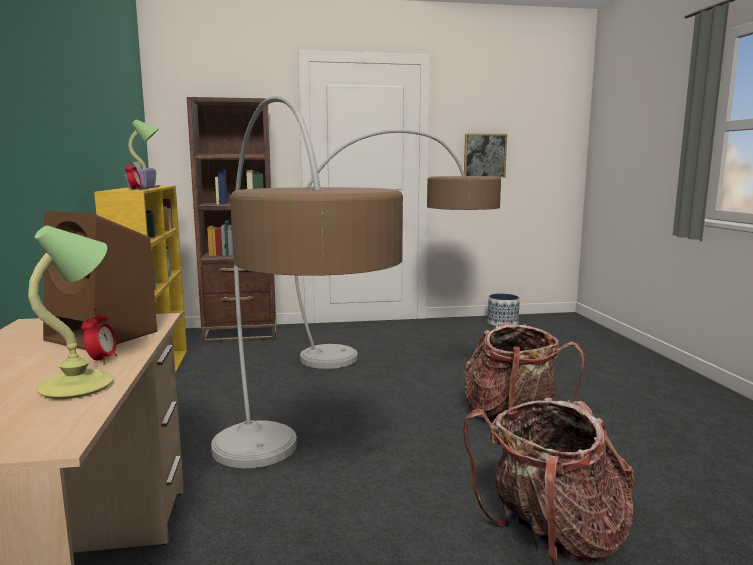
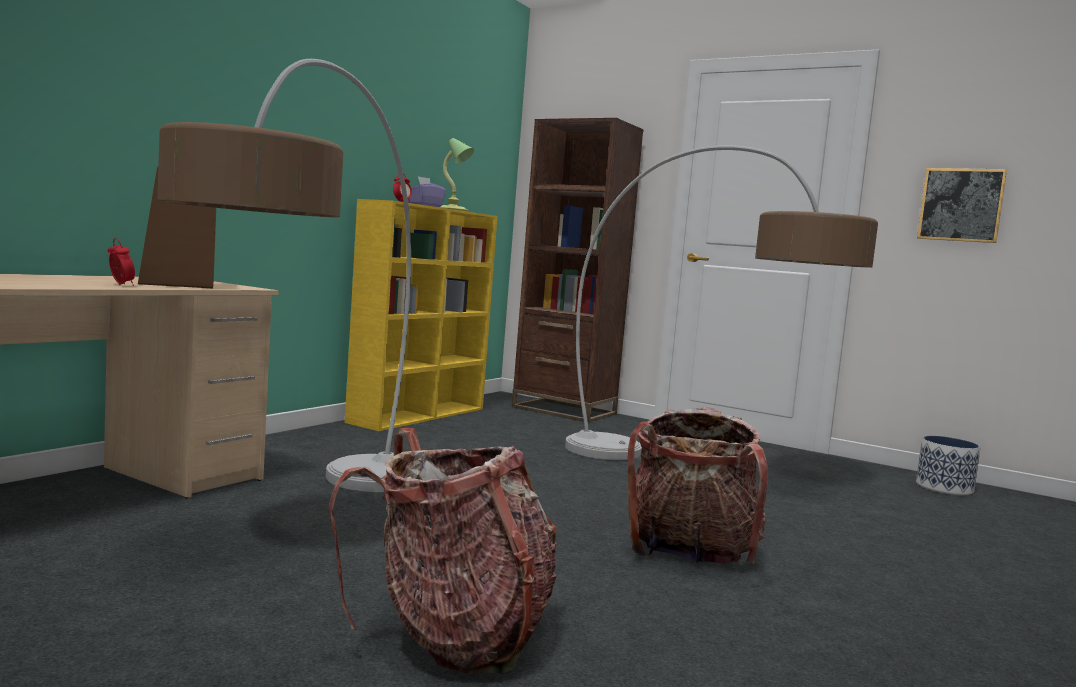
camera: 40 degrees right, 5 degrees down
(80, 386) = (59, 285): table lamp -> none
(102, 360) = (121, 285): alarm clock -> alarm clock turned 90 degrees counterclockwise

